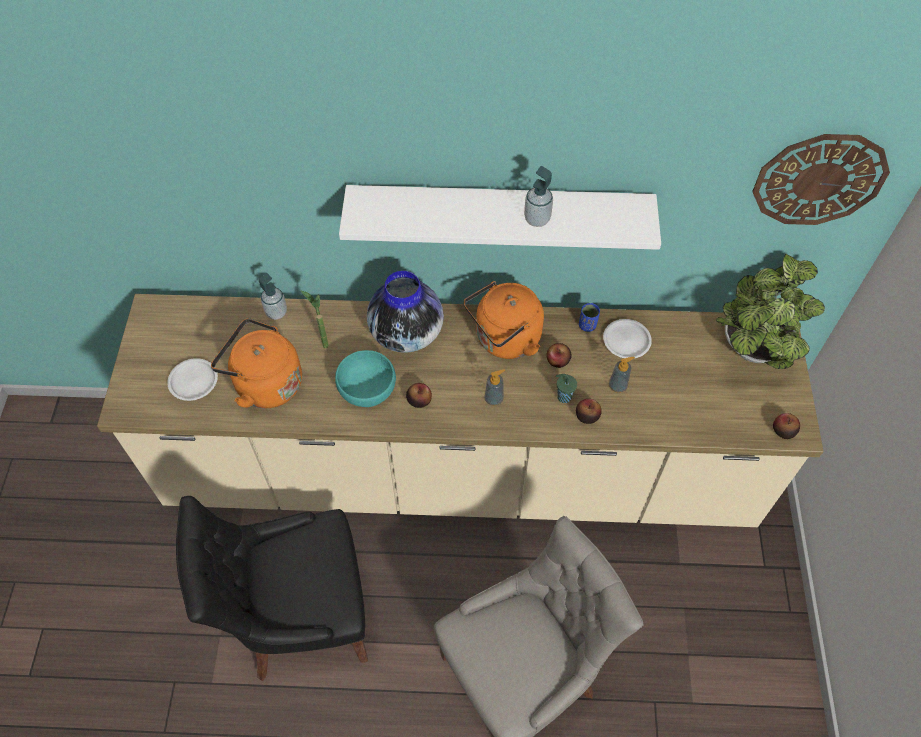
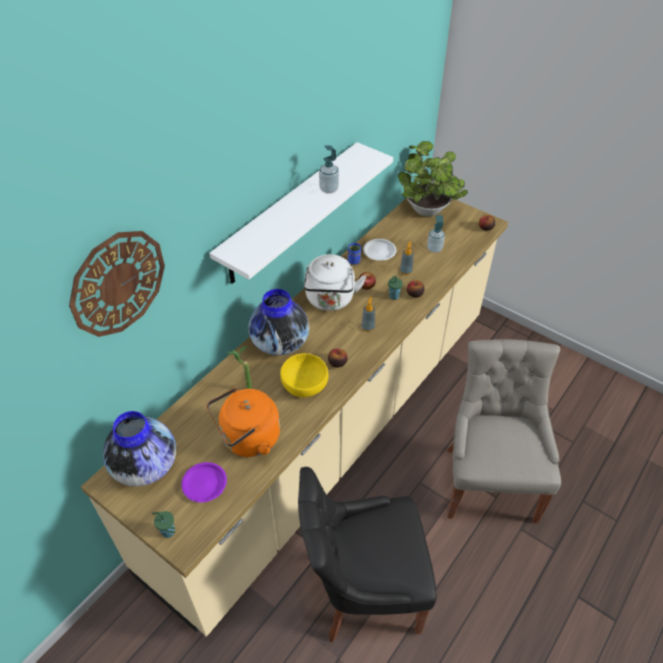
camera: 55 degrees left, 10 degrees down
(129, 386) = (167, 531): none -> green cup
(184, 324) = (145, 465): none -> vase
(194, 381) = (204, 483): white plate -> purple plate
(276, 312) = (193, 403): soap dispenser -> soap dispenser (434, 249)
(302, 617) = (363, 590): black chair -> black chair turned 60 degrees clockwise
(366, 388) = (304, 385): turquoise bowl -> yellow bowl
(504, 340) = (330, 300): orange kettle -> white kettle
(819, 179) = (414, 84): wall clock -> wall clock (118, 283)

